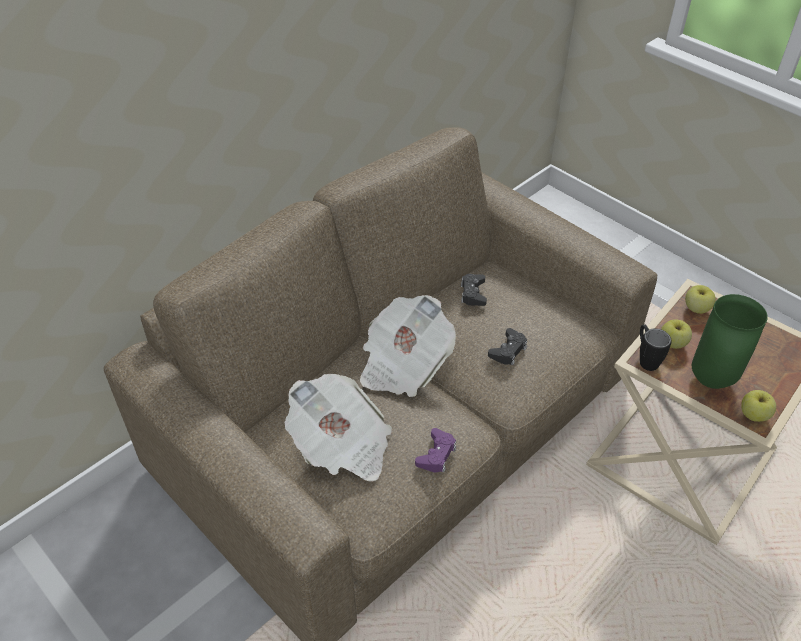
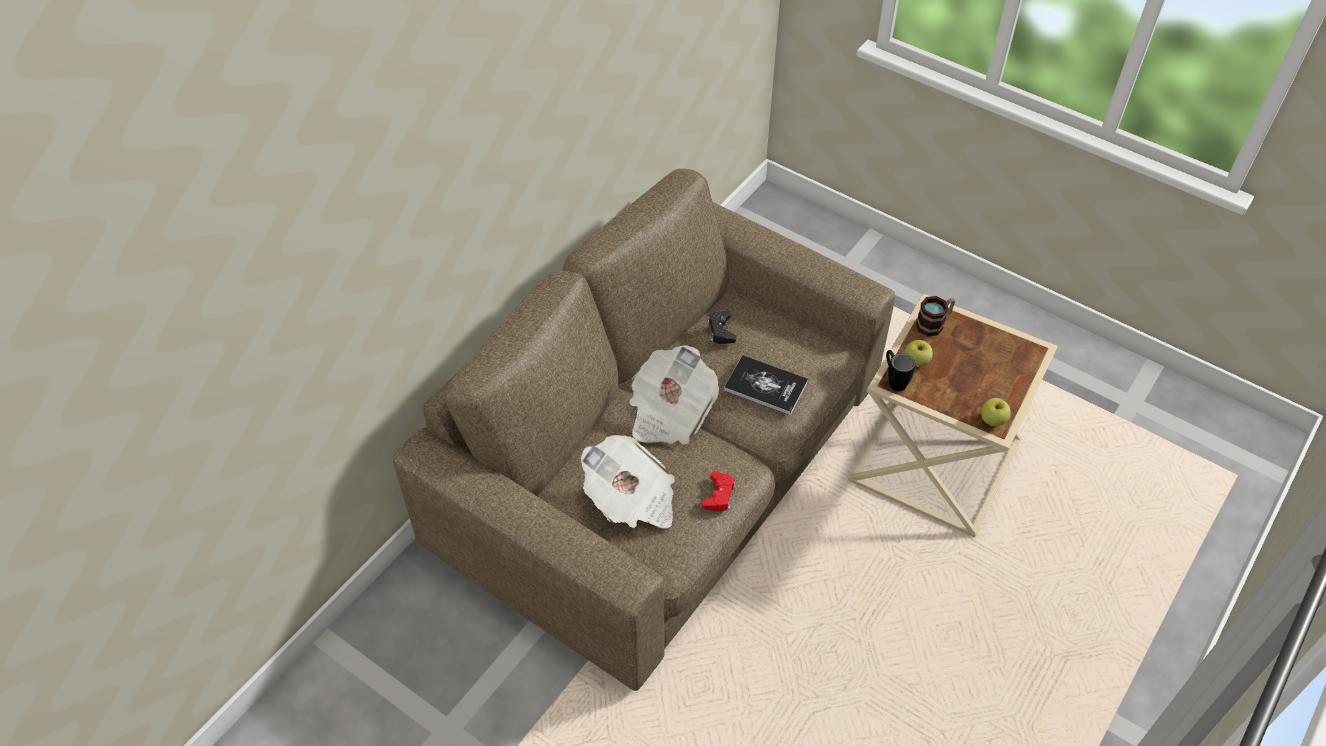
camera: 10 degrees left, 5 degrees up
(436, 454) = (719, 495): purple game controller -> red game controller
(508, 350) = (765, 386): black game controller -> book
(696, 308) = (934, 323): apple -> mug
(713, 380) = (955, 393): green vase -> none

